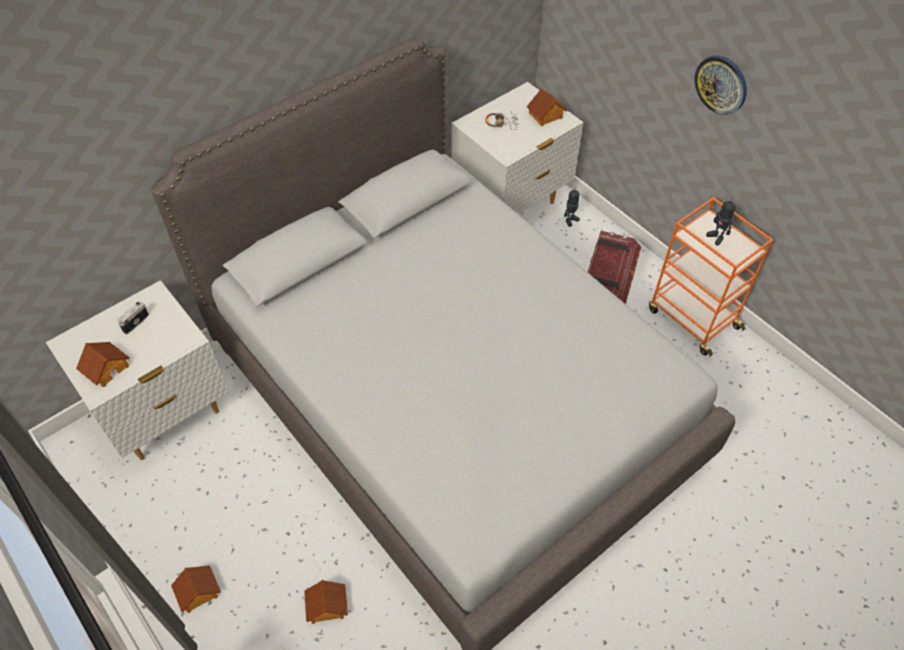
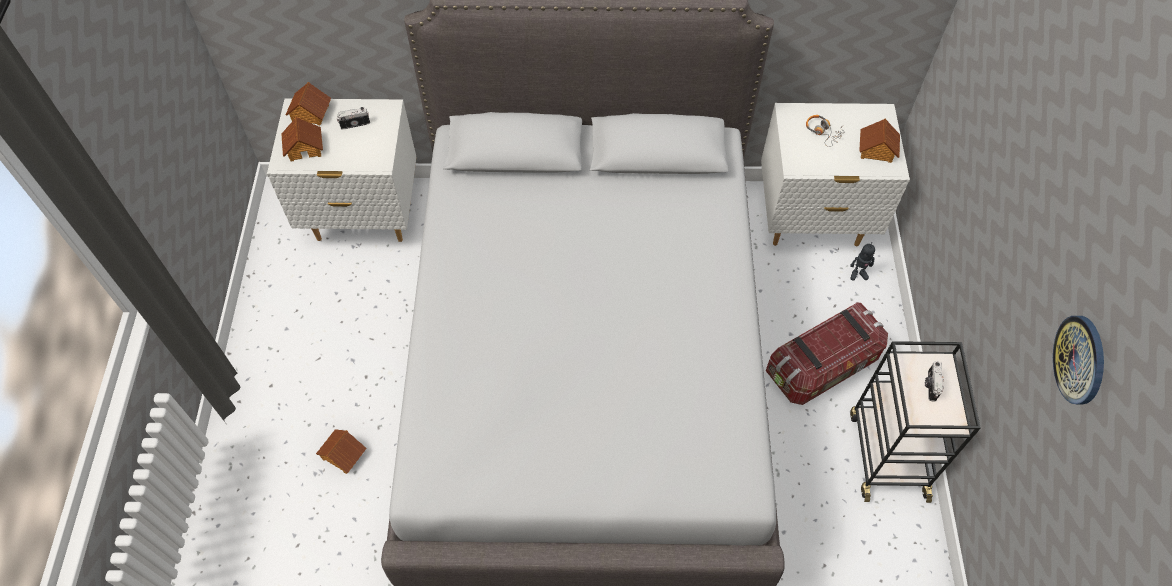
camera: 40 degrees right, 5 degrees up
(198, 592) = (269, 372): toy house -> toy house (310, 113)
(692, 318) = (887, 453): orange cart -> black cart
(716, 237) = (930, 385): toy robot -> camera
(721, 84) = (1017, 225): wall clock -> wall clock (1080, 359)

